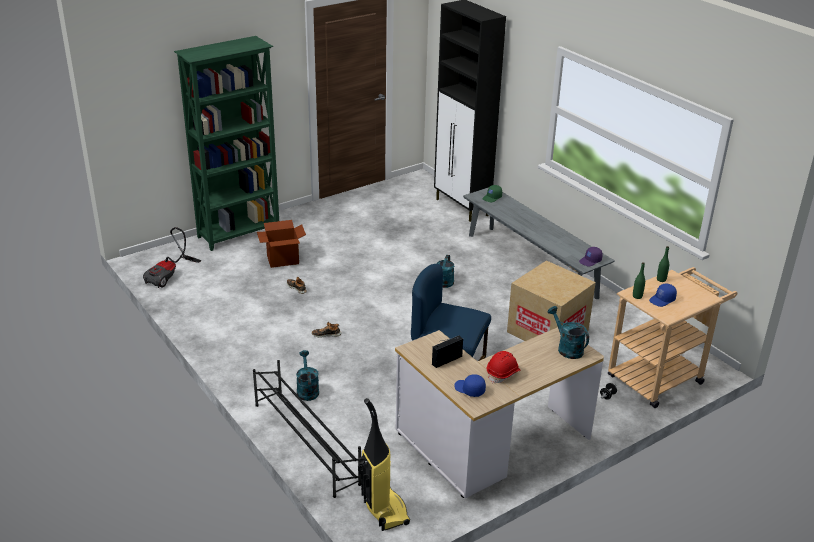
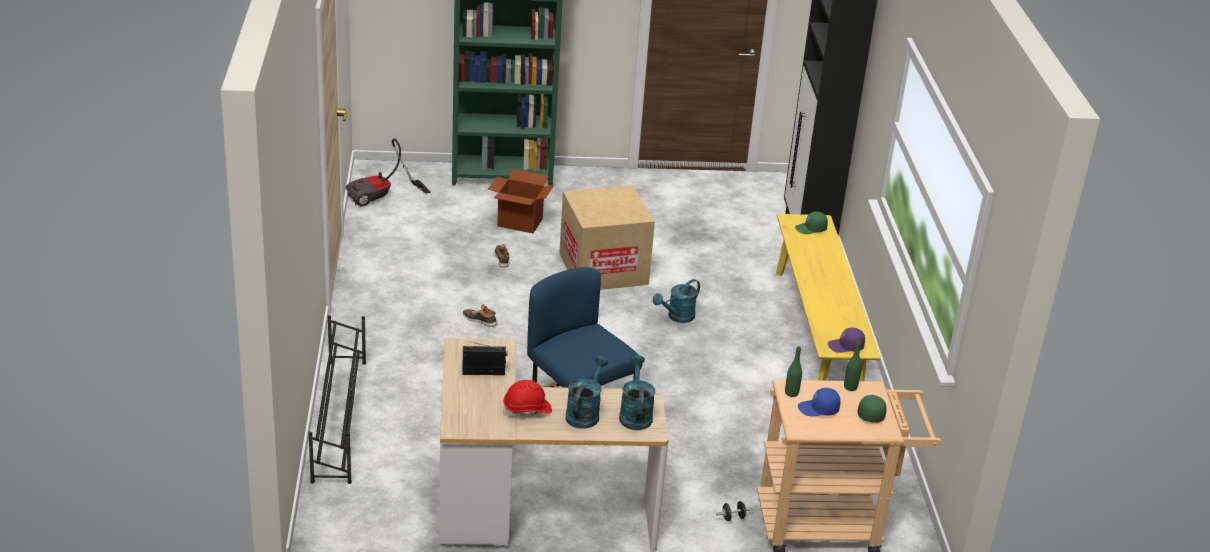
camera: 30 degrees right, 0 degrees up
(307, 390) = (398, 368): turquoise watering can -> turquoise watering can (584, 413)
(383, 510) = (346, 516): vacuum cleaner -> none
(469, 389) = (470, 410): blue cap -> none
(530, 265) = (816, 336): grey bench -> yellow bench
(547, 331) = (745, 418): cardboard box -> cardboard box (603, 269)
(689, 290) = (870, 412): none -> green cap

